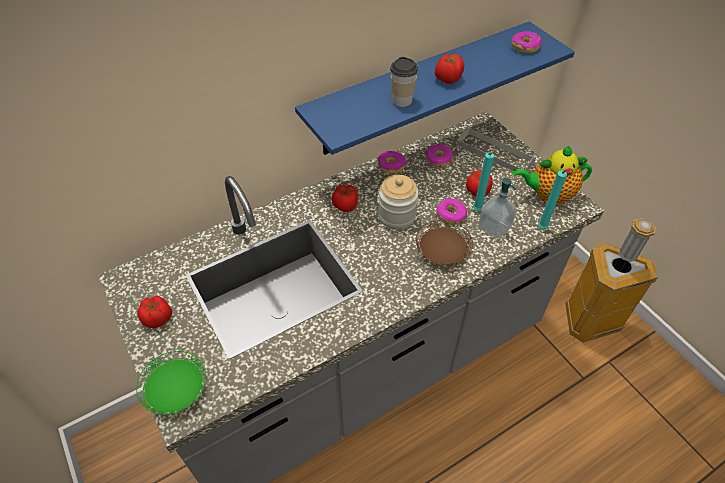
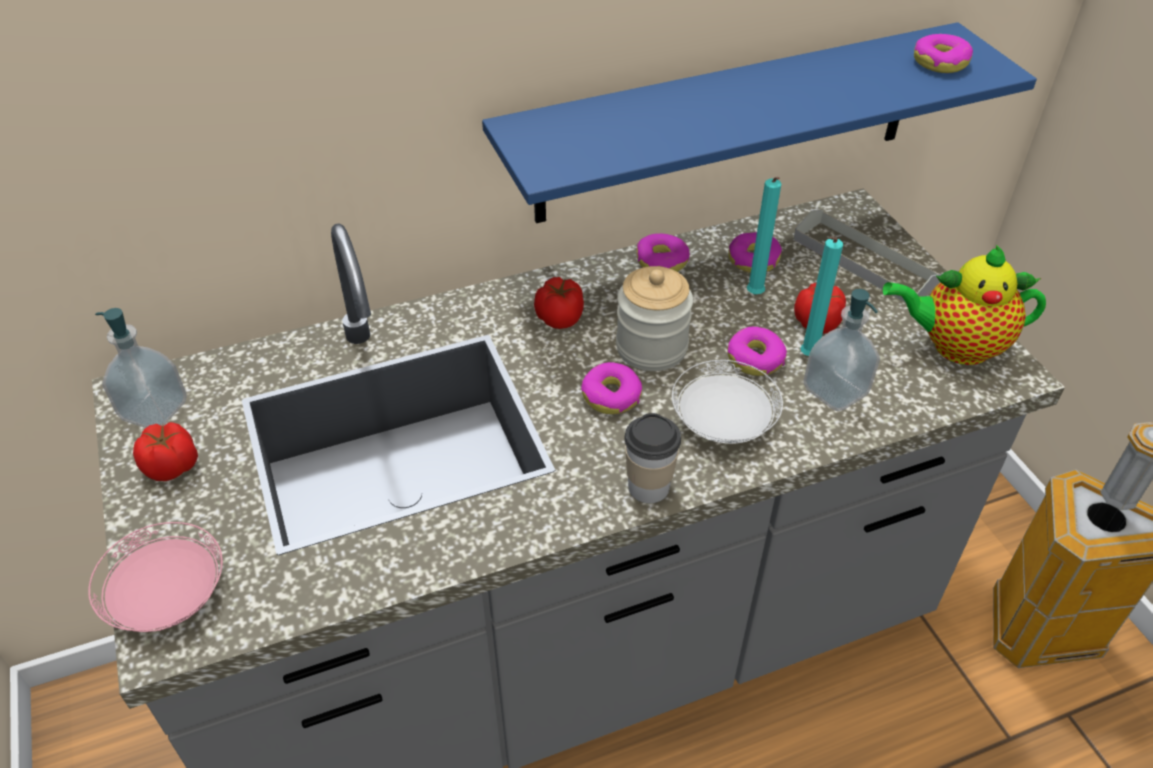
camera: 10 degrees right, 5 degrees down
(138, 288) = (154, 410): none -> soap dispenser
(177, 391) = (169, 598): green plate -> pink plate
(382, 246) = (611, 396): none -> donut
(402, 100) = (681, 128): cup -> cup (648, 487)
(442, 253) = (724, 423): brown plate -> white plate
(447, 79) = (777, 101): tomato -> none
(542, 229) = (932, 405): turquoise candle -> turquoise candle (755, 296)

